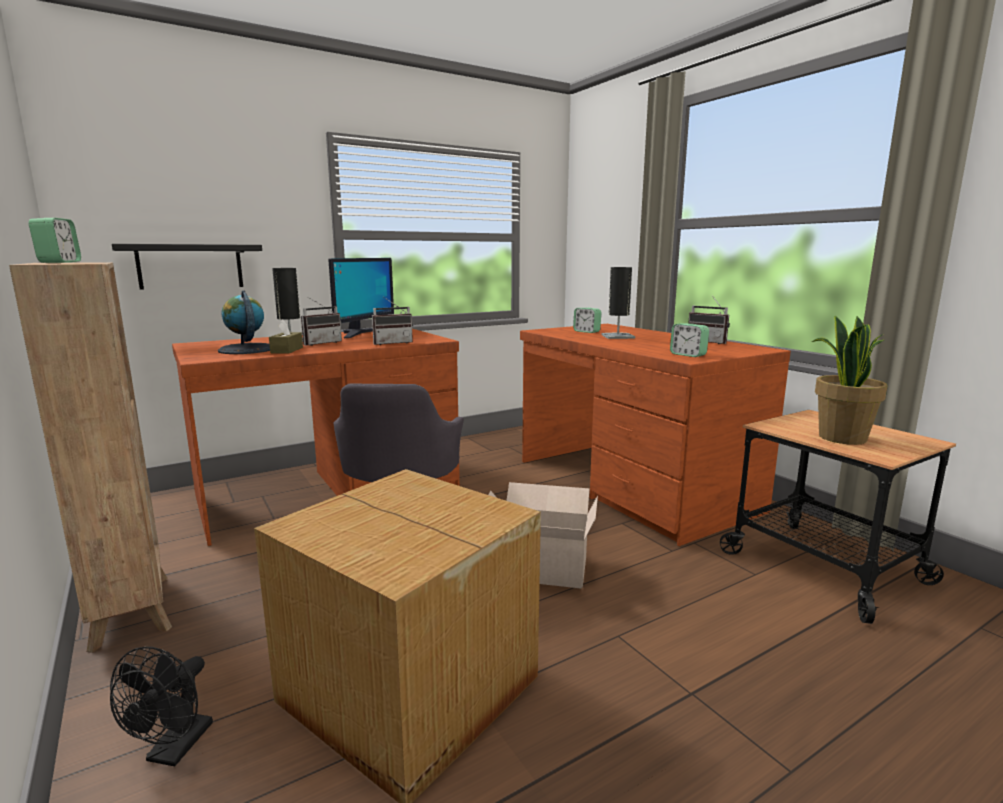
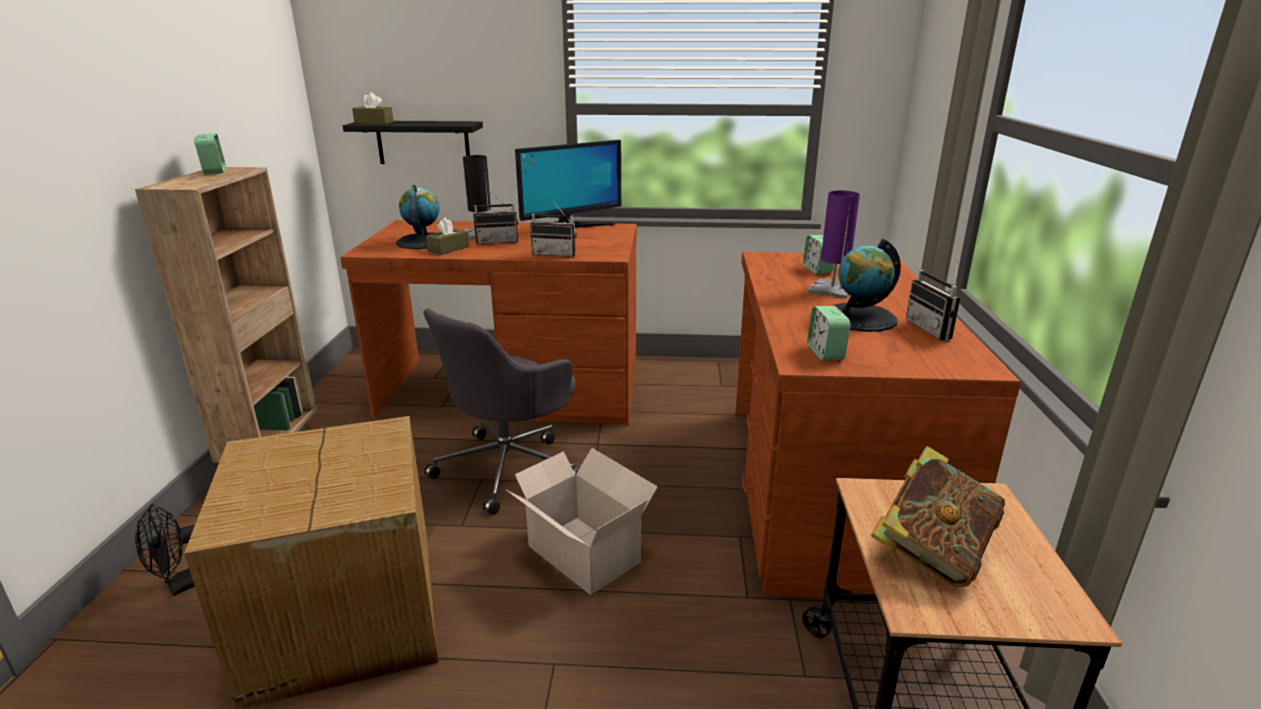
camera: 35 degrees right, 10 degrees up
(59, 262) = (214, 171): alarm clock -> alarm clock turned 45 degrees counterclockwise
(143, 243) = (374, 122): none -> brown tissue box
(617, 336) = (832, 289): black table lamp -> purple table lamp
(663, 343) = (859, 318): none -> globe
(841, 437) = (931, 552): potted plant -> book

